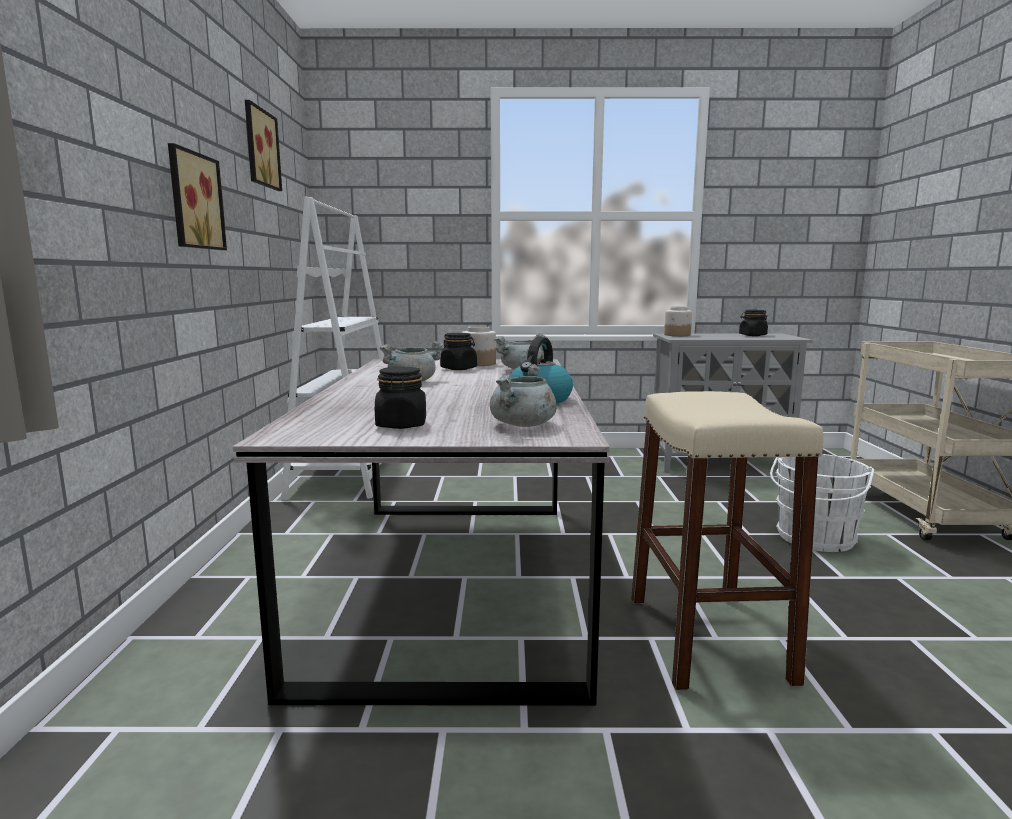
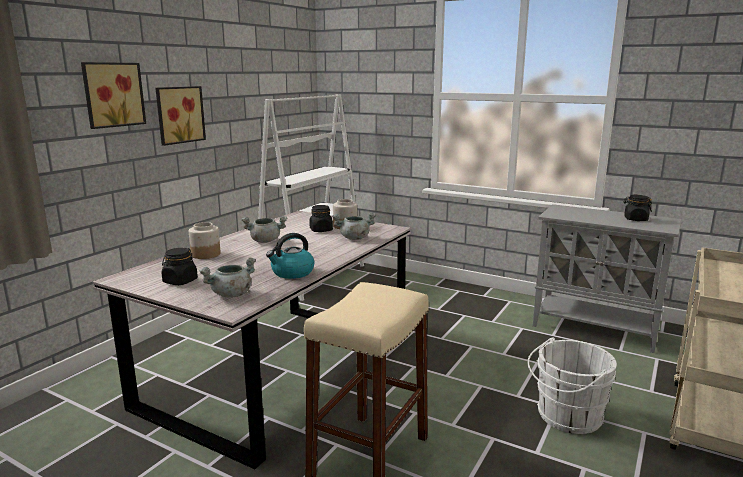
camera: 30 degrees right, 5 degrees up
(259, 148) = (252, 63): picture -> picture (112, 94)
(677, 335) = (564, 210): jar -> jar (205, 254)

